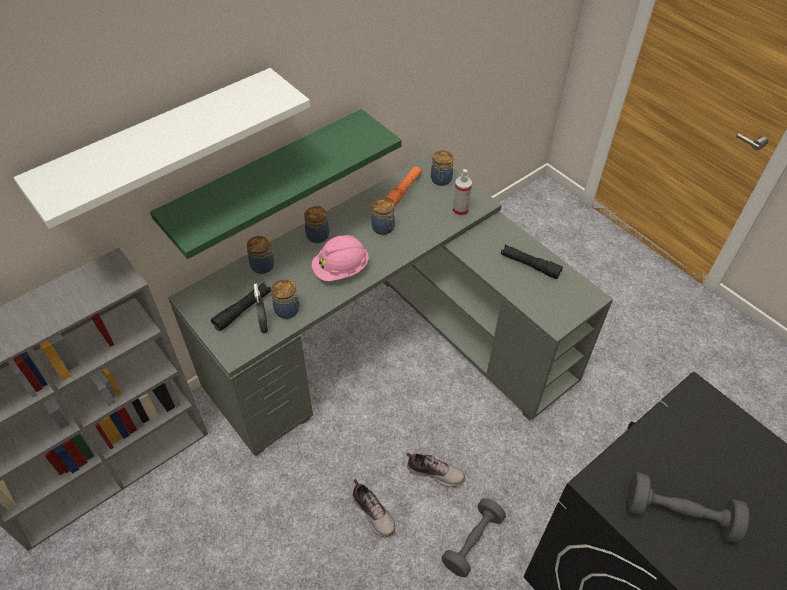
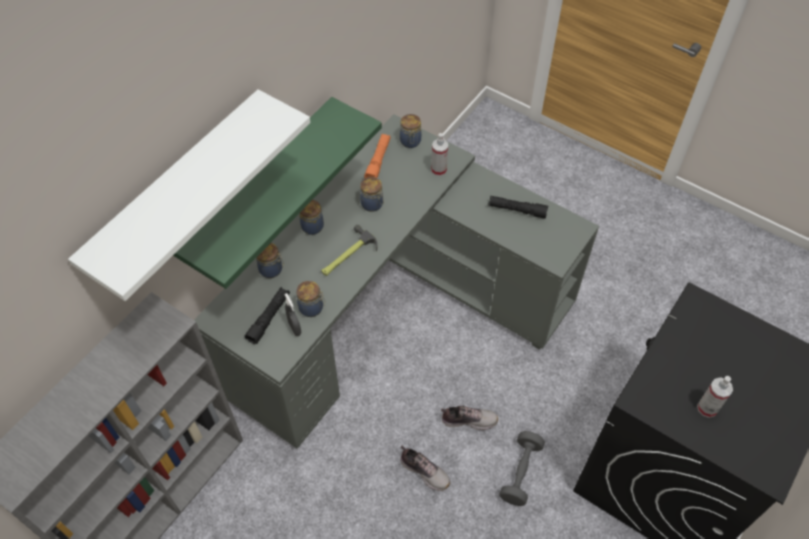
camera: 15 degrees left, 5 degrees up
(341, 269) = (347, 255): pink hard hat -> hammer
(679, 515) = (707, 408): grey dumbbell -> spray bottle

